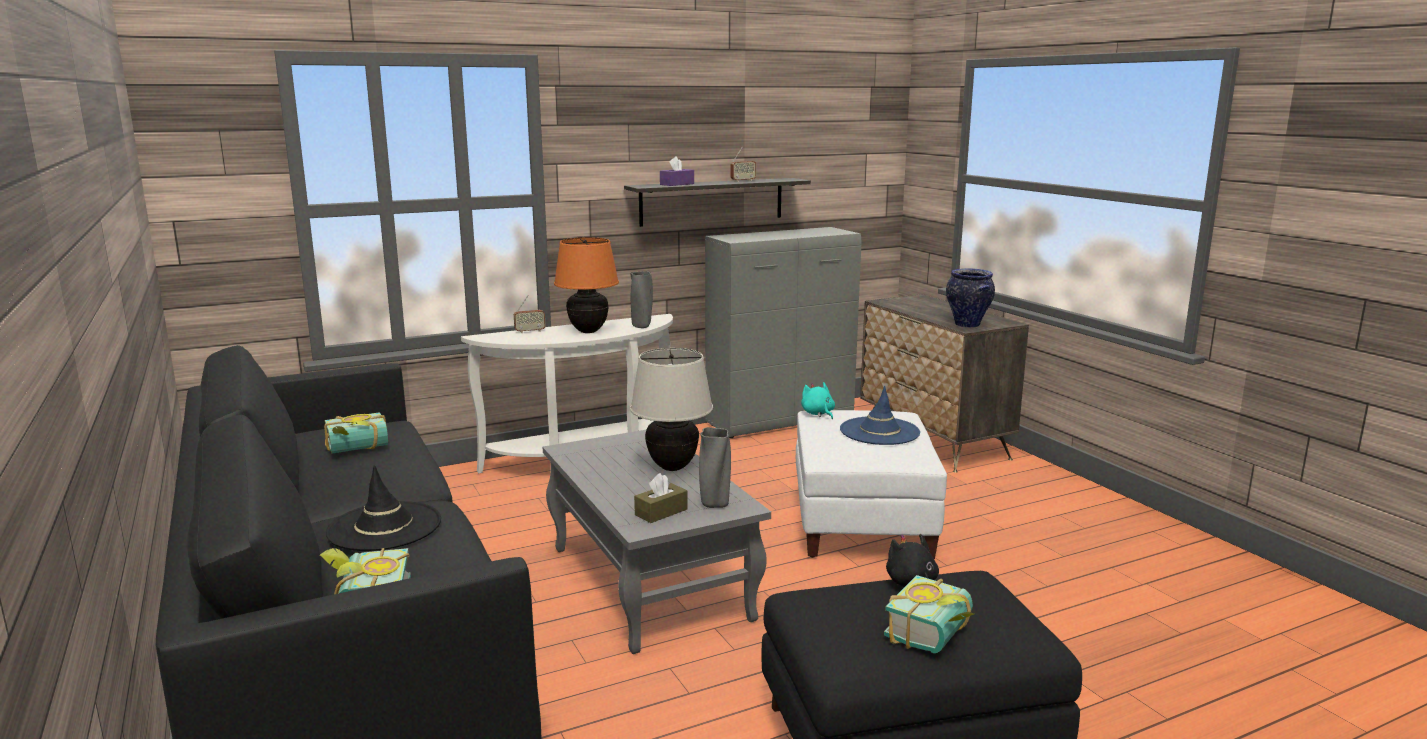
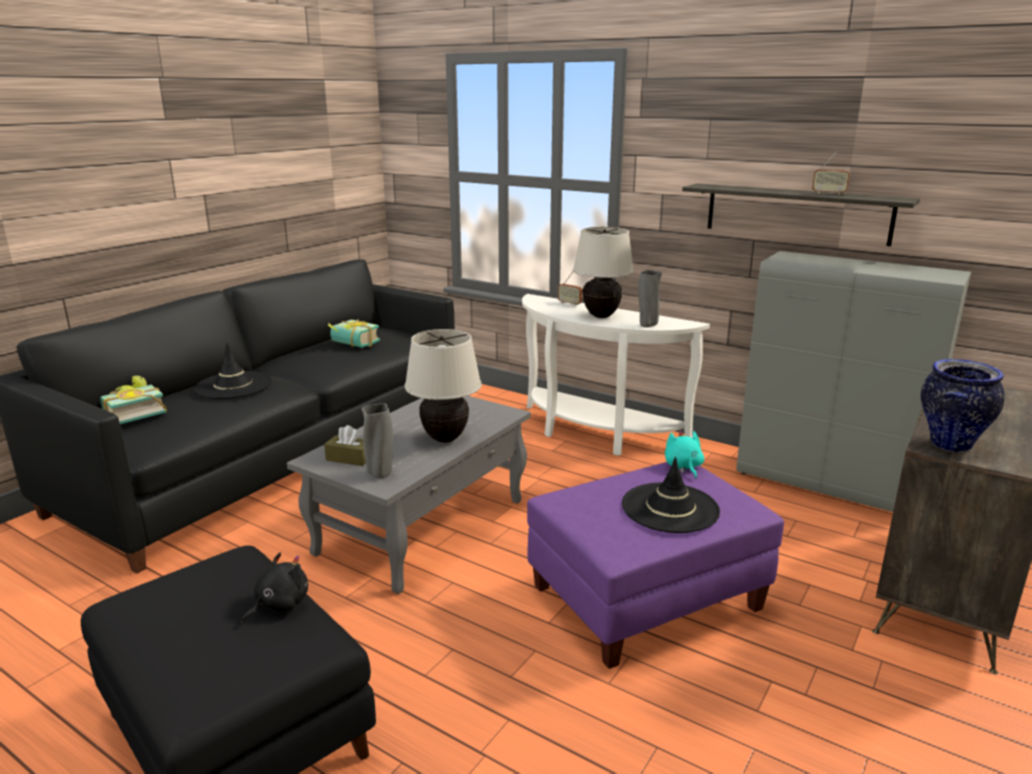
camera: 60 degrees right, 5 degrees up
(588, 331) = (601, 316): orange table lamp -> beige table lamp
(677, 184) = (741, 188): purple tissue box -> none
(818, 414) = (683, 467): turquoise plush toy -> turquoise plush toy turned 45 degrees counterclockwise
(862, 523) = (646, 599): white ottoman -> purple ottoman
(879, 431) = (670, 508): blue hat -> black hat
(936, 636) = (176, 638): book -> none

